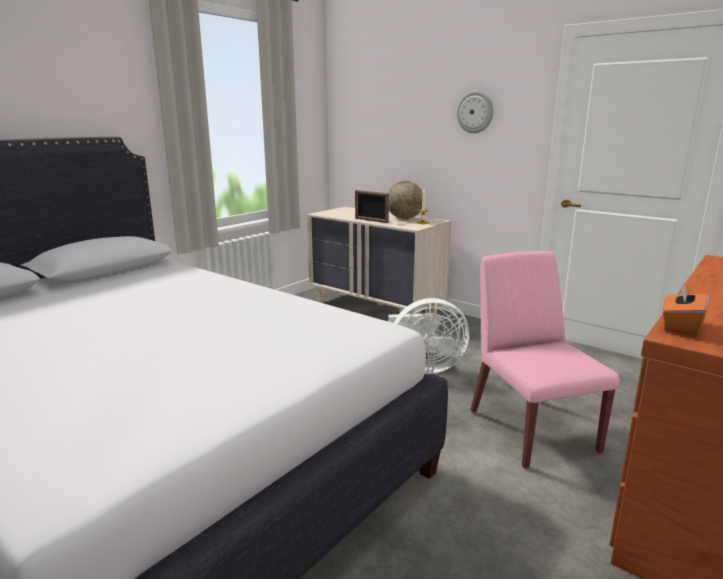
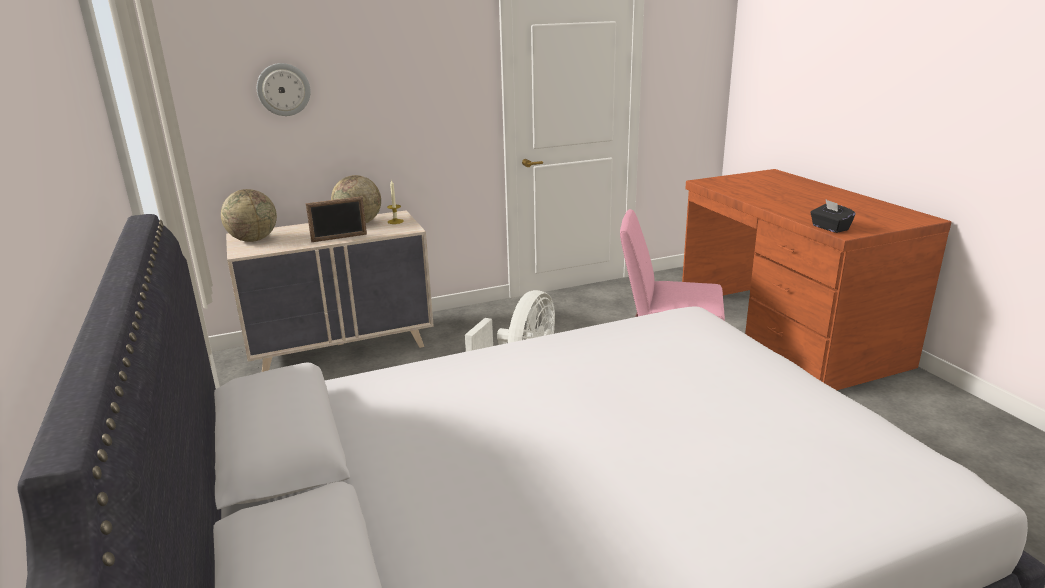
camera: 60 degrees left, 5 degrees up
(342, 211) = (253, 240): none -> globe
(475, 112) = (413, 79): wall clock -> wall clock (283, 89)
(680, 327) = (829, 228): orange tissue box -> black tissue box

